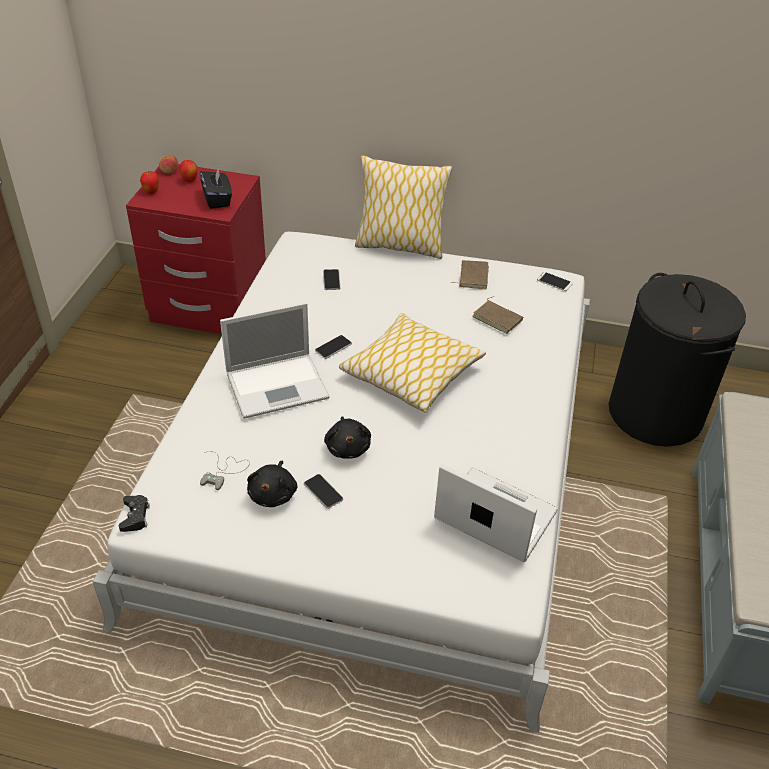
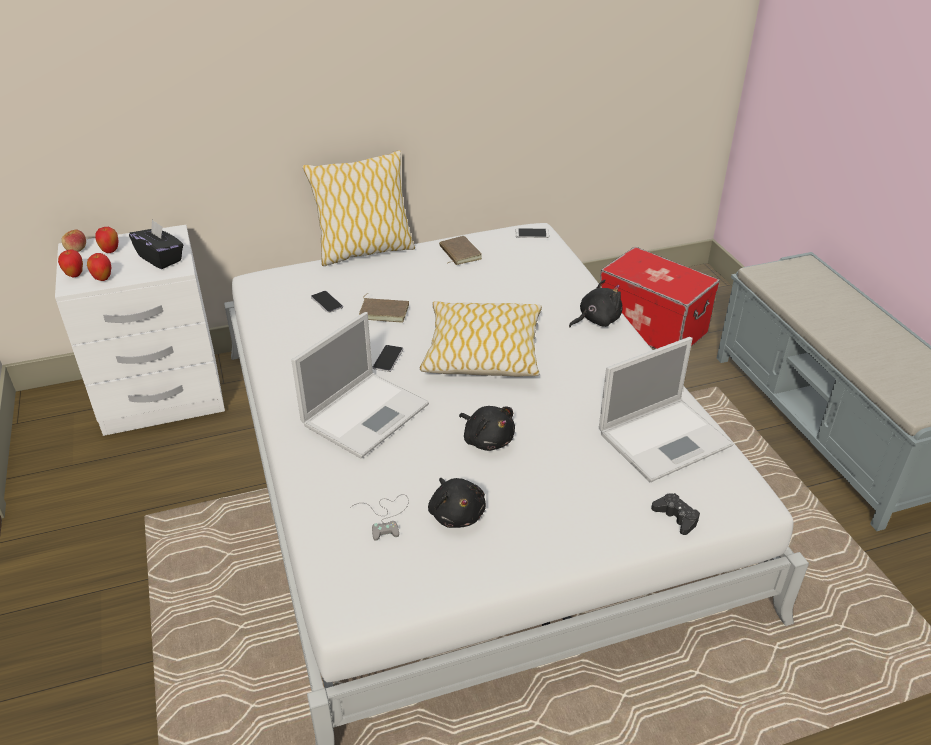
camera: 30 degrees left, 5 degrees down
(135, 516) = (333, 605): black game controller -> black game controller (676, 517)
(166, 202) = (103, 279): none -> apple
(209, 308) = (162, 397): red nightstand -> white nightstand
(323, 492) = (502, 489): phone -> none
(493, 515) = (666, 438): laptop -> laptop turned 150 degrees clockwise
(498, 318) = (515, 278): brown book -> brown book (384, 311)
(537, 385) = (596, 320): none -> black plush toy
(655, 414) = (652, 327): black laundry basket -> storage box

